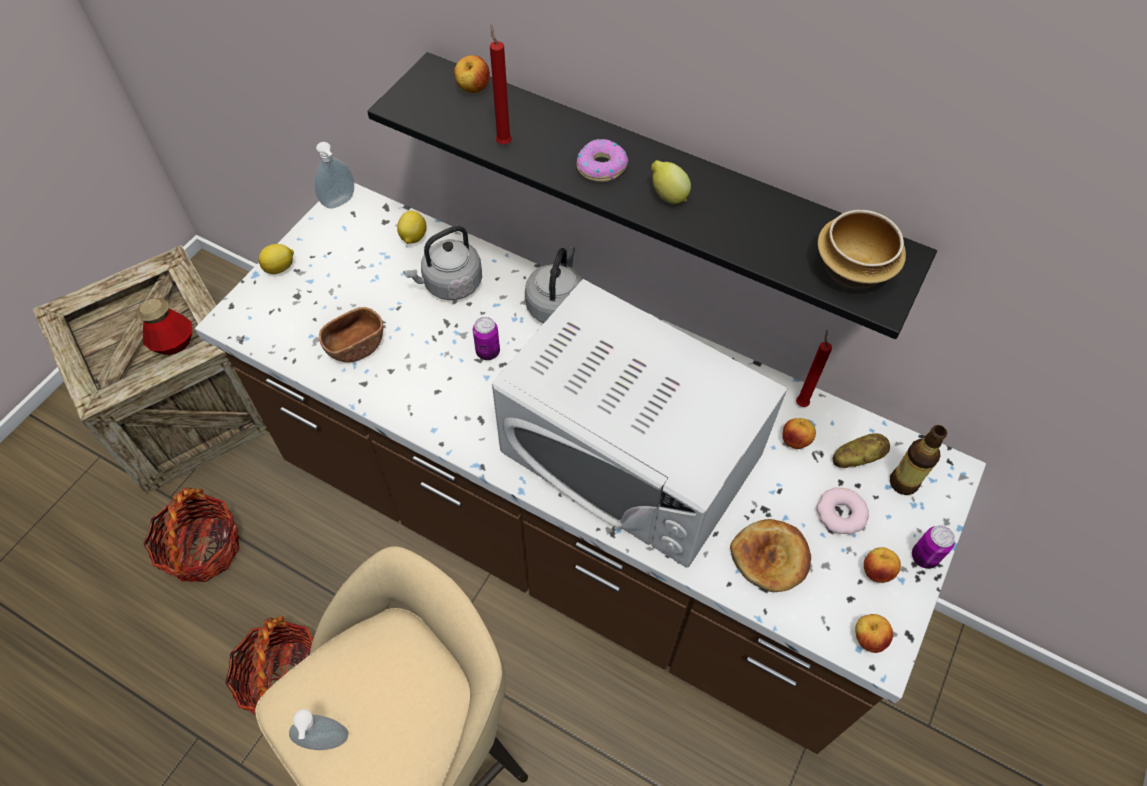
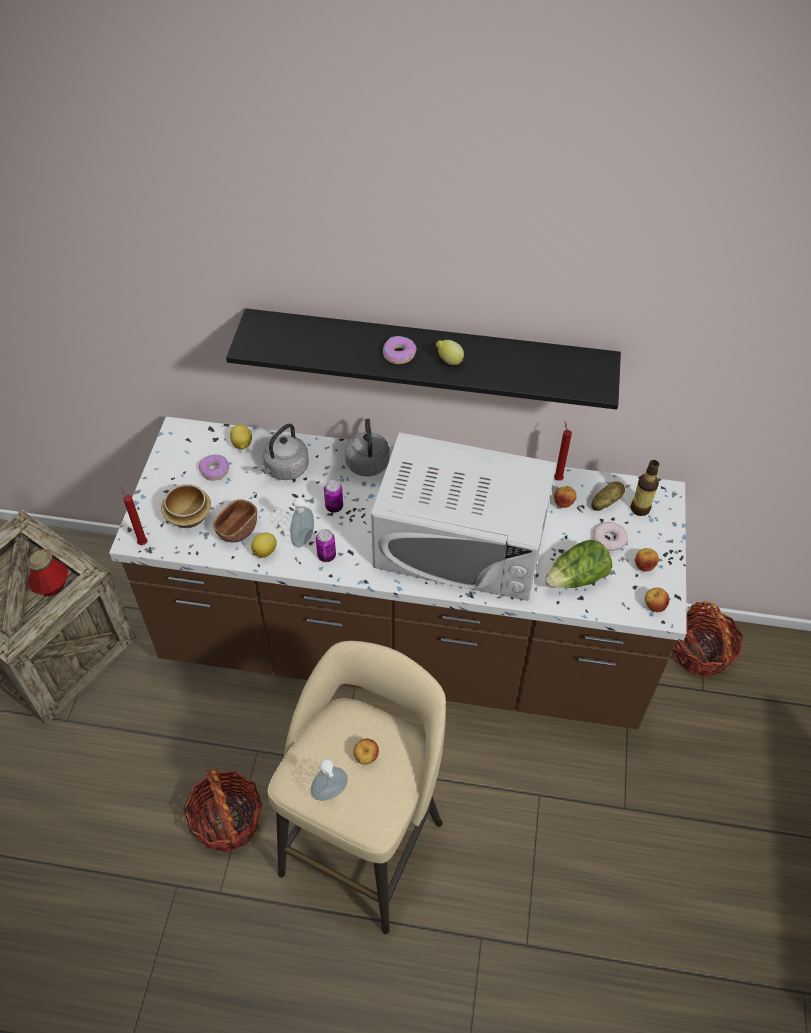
camera: 20 degrees left, 5 degrees down
(203, 548) = (115, 750): basket -> basket (700, 652)
(280, 268) = (153, 492): lemon -> lemon (265, 551)
(340, 203) = (174, 435): soap dispenser -> soap dispenser (305, 540)
(365, 261) = (214, 470): none -> donut
(473, 89) = (290, 325): apple -> apple (366, 757)
(503, 142) = (328, 354): red candle -> red candle (142, 542)
(770, 557) = (577, 578): bread -> lettuce
(853, 268) = (577, 375): bowl -> bowl (189, 516)
(924, 557) = (669, 549): can -> can (326, 556)

